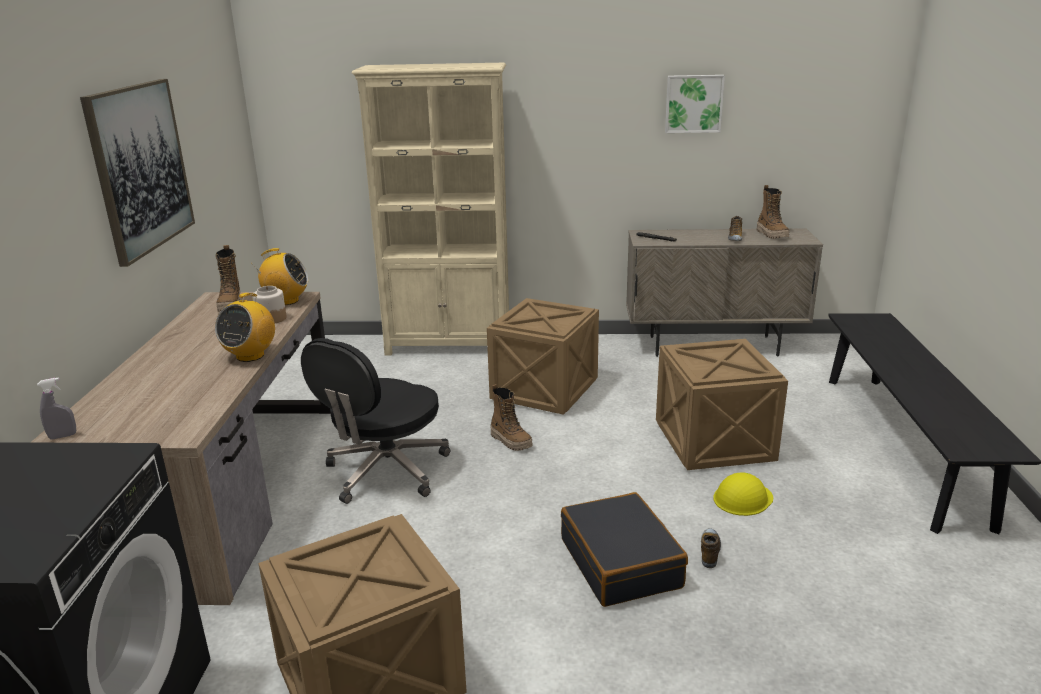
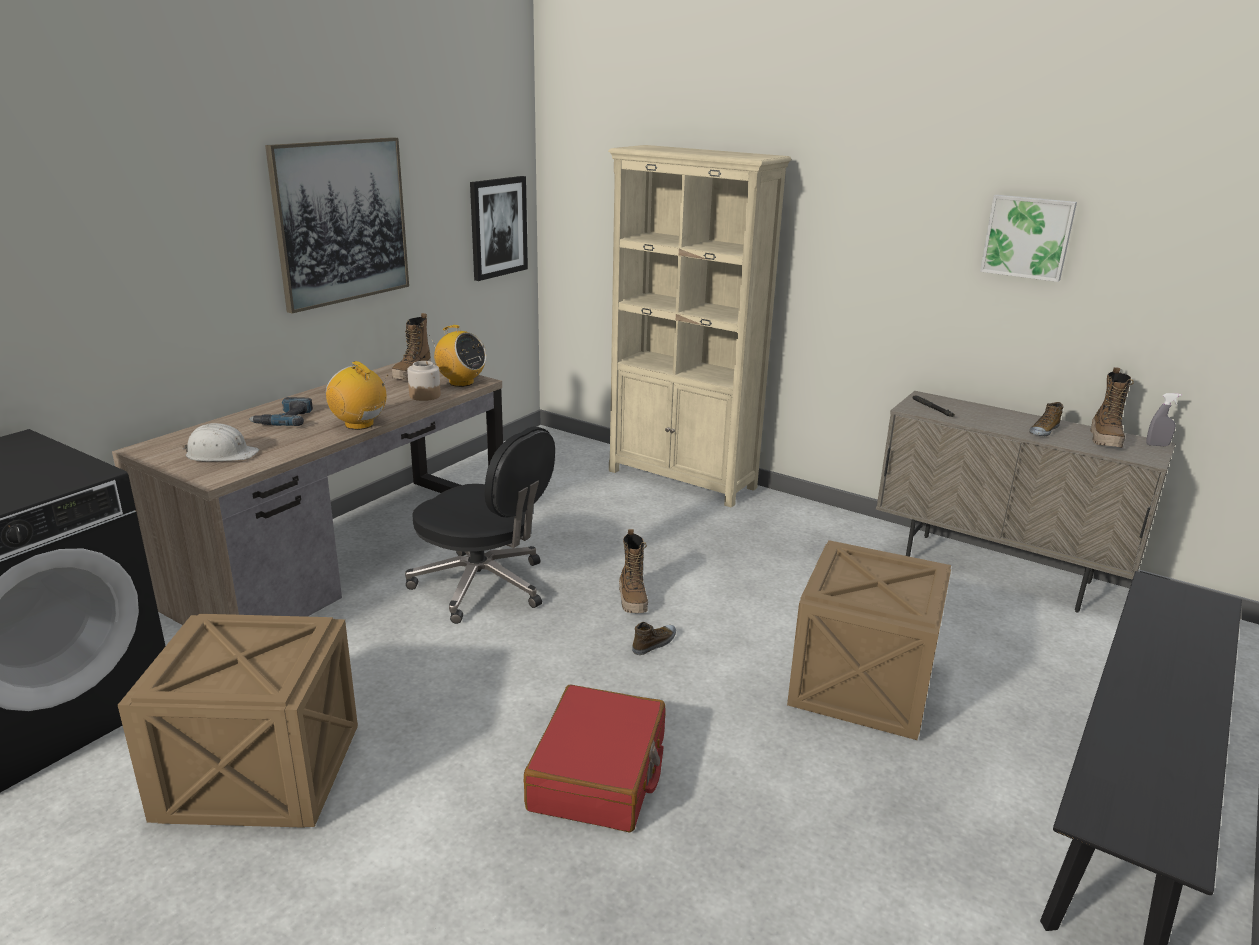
camera: 30 degrees right, 0 degrees up
(63, 436) = (144, 451): grey spray bottle -> grey spray bottle (1157, 445)
(154, 415) = (221, 454): none -> white hard hat
(167, 370) = (285, 419): none -> power drill
(233, 156) = (498, 227): none -> picture
(250, 356) = (360, 424): radio -> radio turned 75 degrees clockwise
(385, 472) = (483, 586): black office chair -> black office chair turned 120 degrees counterclockwise
(545, 389) = (731, 557): crate -> none
(621, 563) = (599, 774): black suitcase -> red suitcase
(710, 551) = (710, 808): shoe -> shoe (654, 643)
(742, 498) = (821, 765): yellow hard hat -> none

